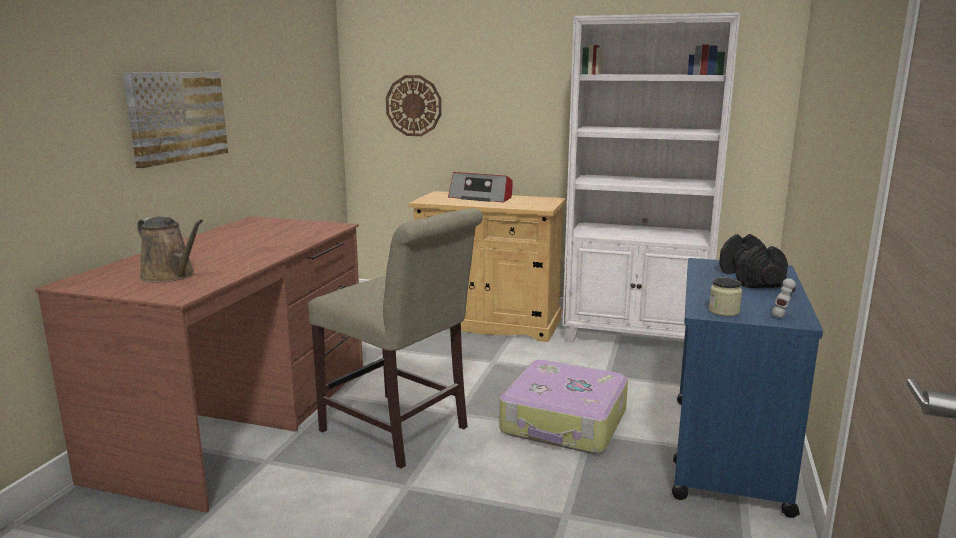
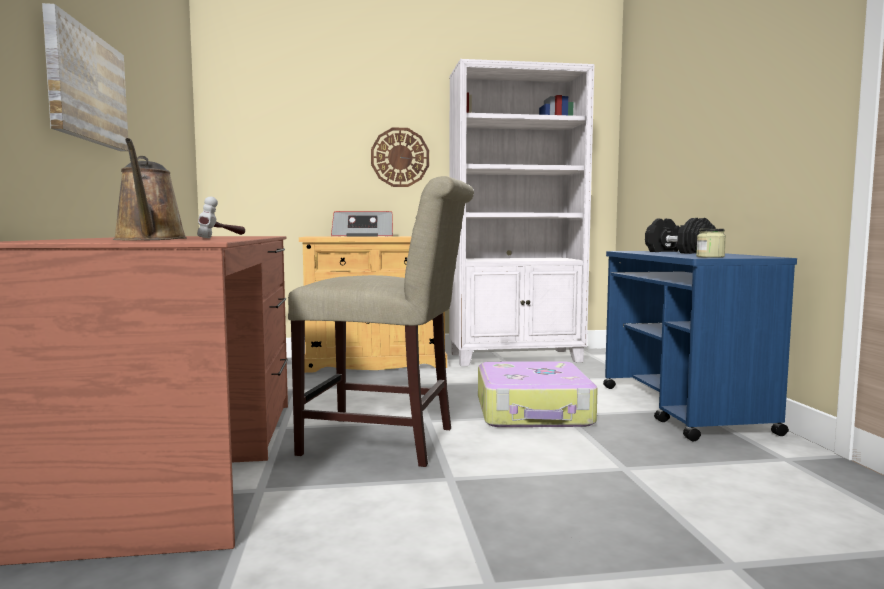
camera: 25 degrees left, 10 degrees down
(171, 276) = (149, 240): brown watering can -> brown watering can turned 60 degrees clockwise
(413, 106) = (281, 151): wall clock -> wall clock (400, 157)
(785, 306) = (740, 255): hammer -> hammer (224, 237)

